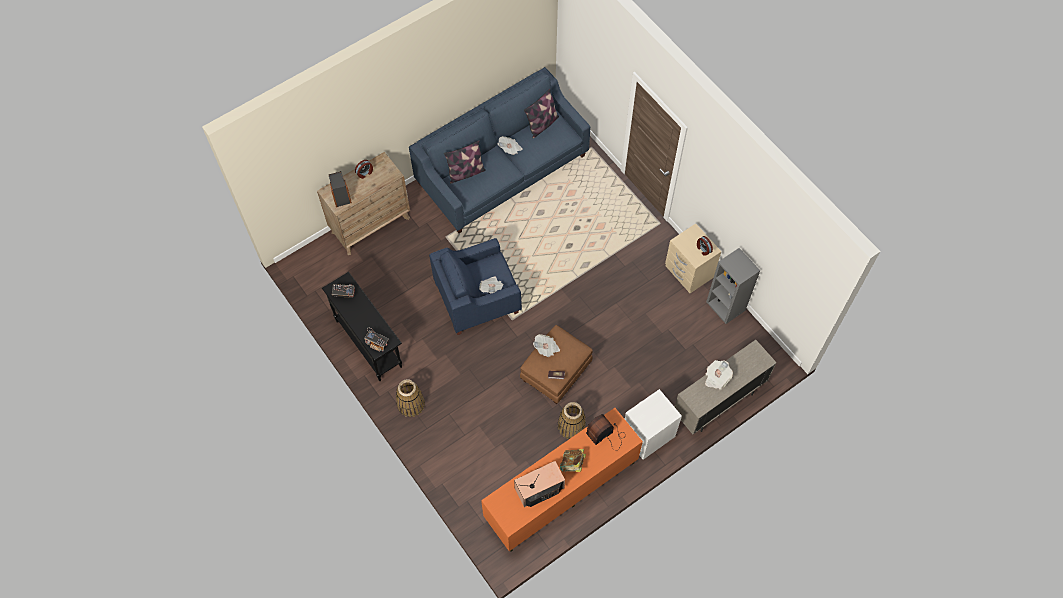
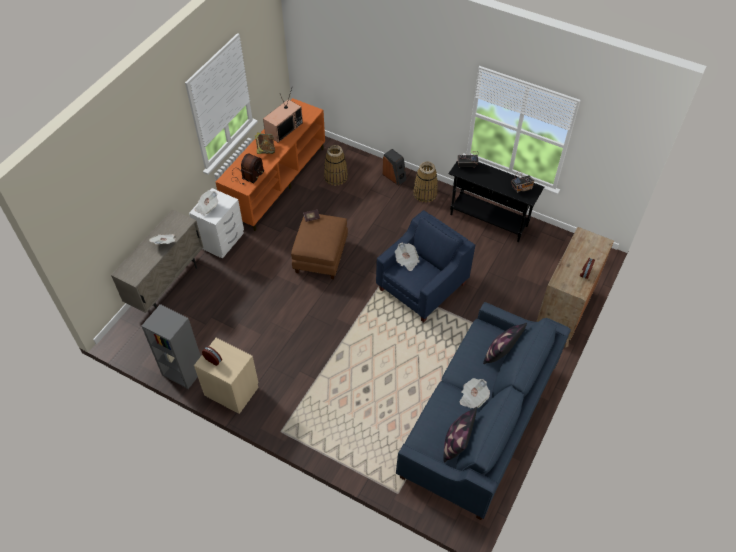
camera: 155 degrees right, 10 degrees down
(340, 195) = (589, 245): speaker -> speaker (394, 176)
(546, 348) = (330, 233): newspaper -> newspaper (207, 207)
(571, 426) = (288, 224): basket -> basket (336, 177)

